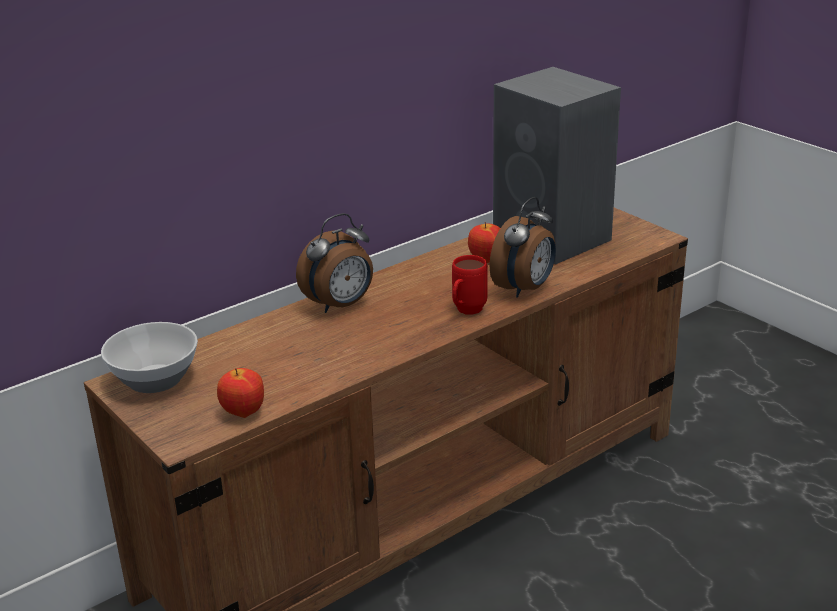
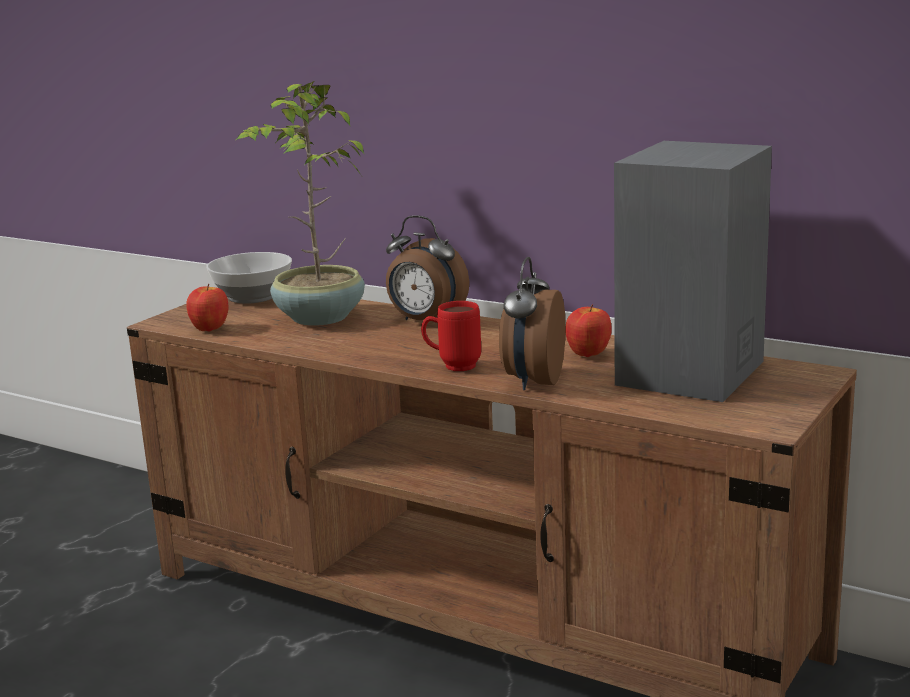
camera: 70 degrees right, 10 degrees down
(274, 352) = (319, 318): none -> potted plant
(525, 289) = (532, 381): alarm clock -> alarm clock turned 90 degrees clockwise

